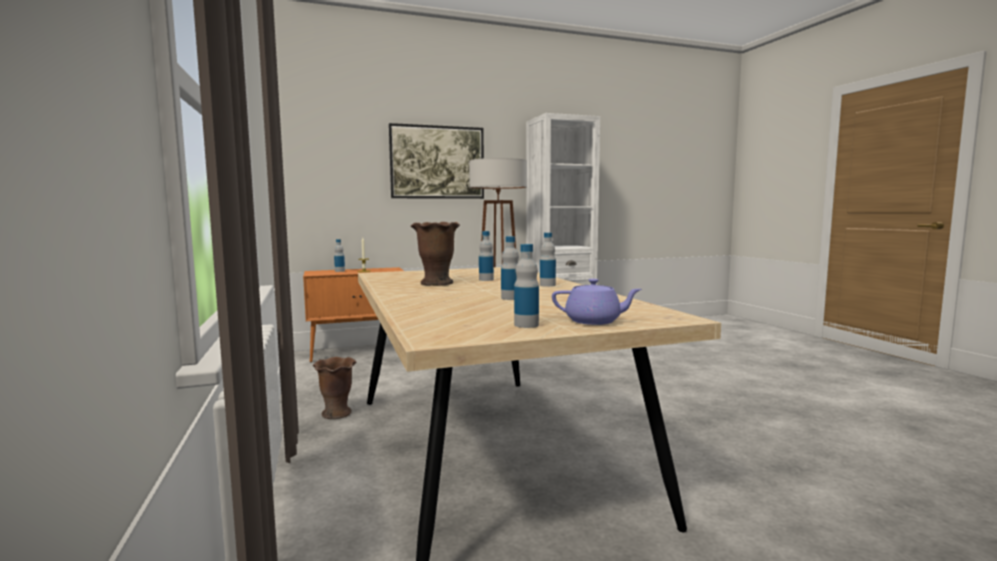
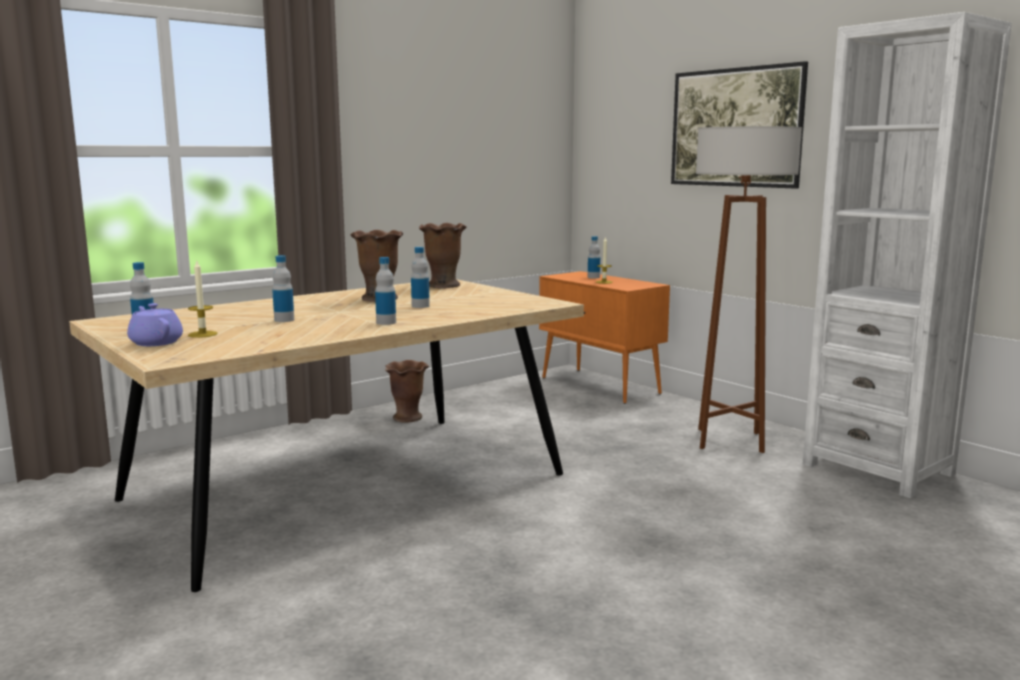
camera: 70 degrees right, 5 degrees up
(396, 274) = (443, 285): none -> brown vase
(561, 312) = (202, 334): none -> candle
(594, 321) = (156, 342): purple teapot -> purple teapot turned 150 degrees clockwise

